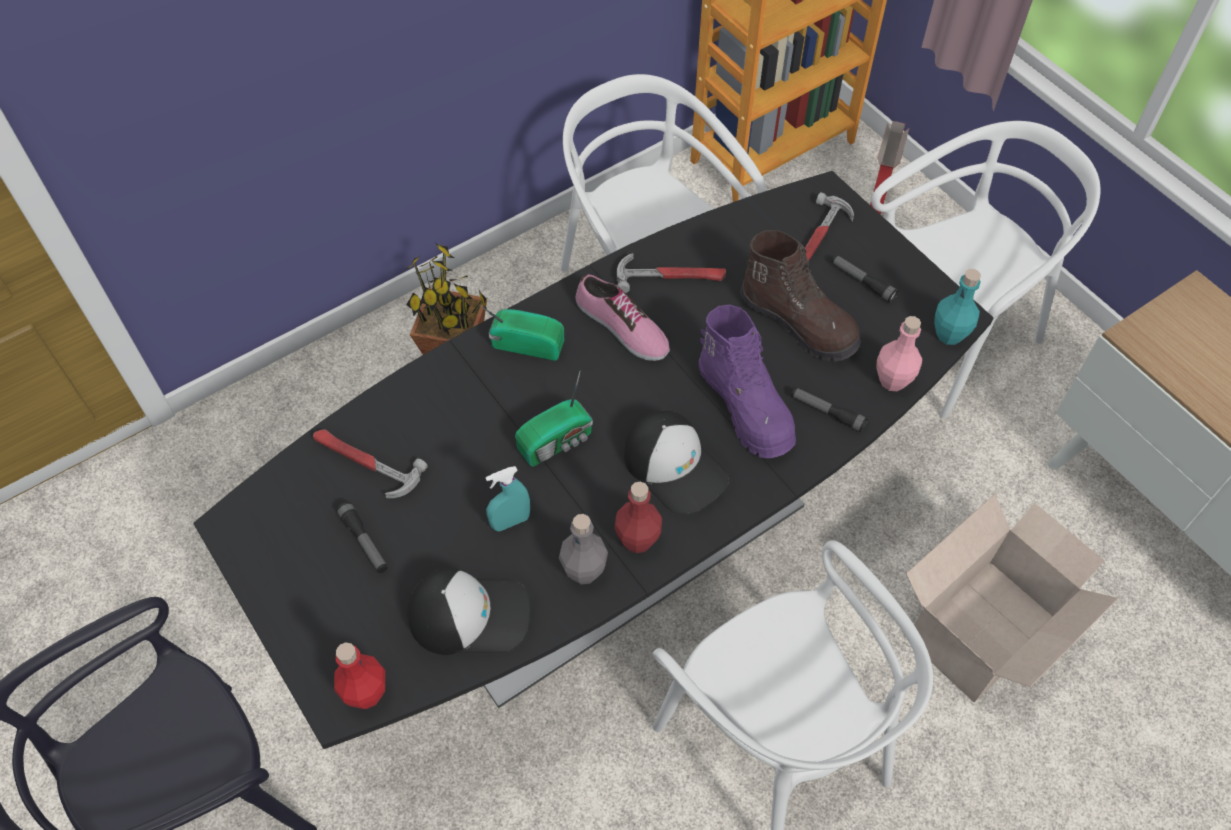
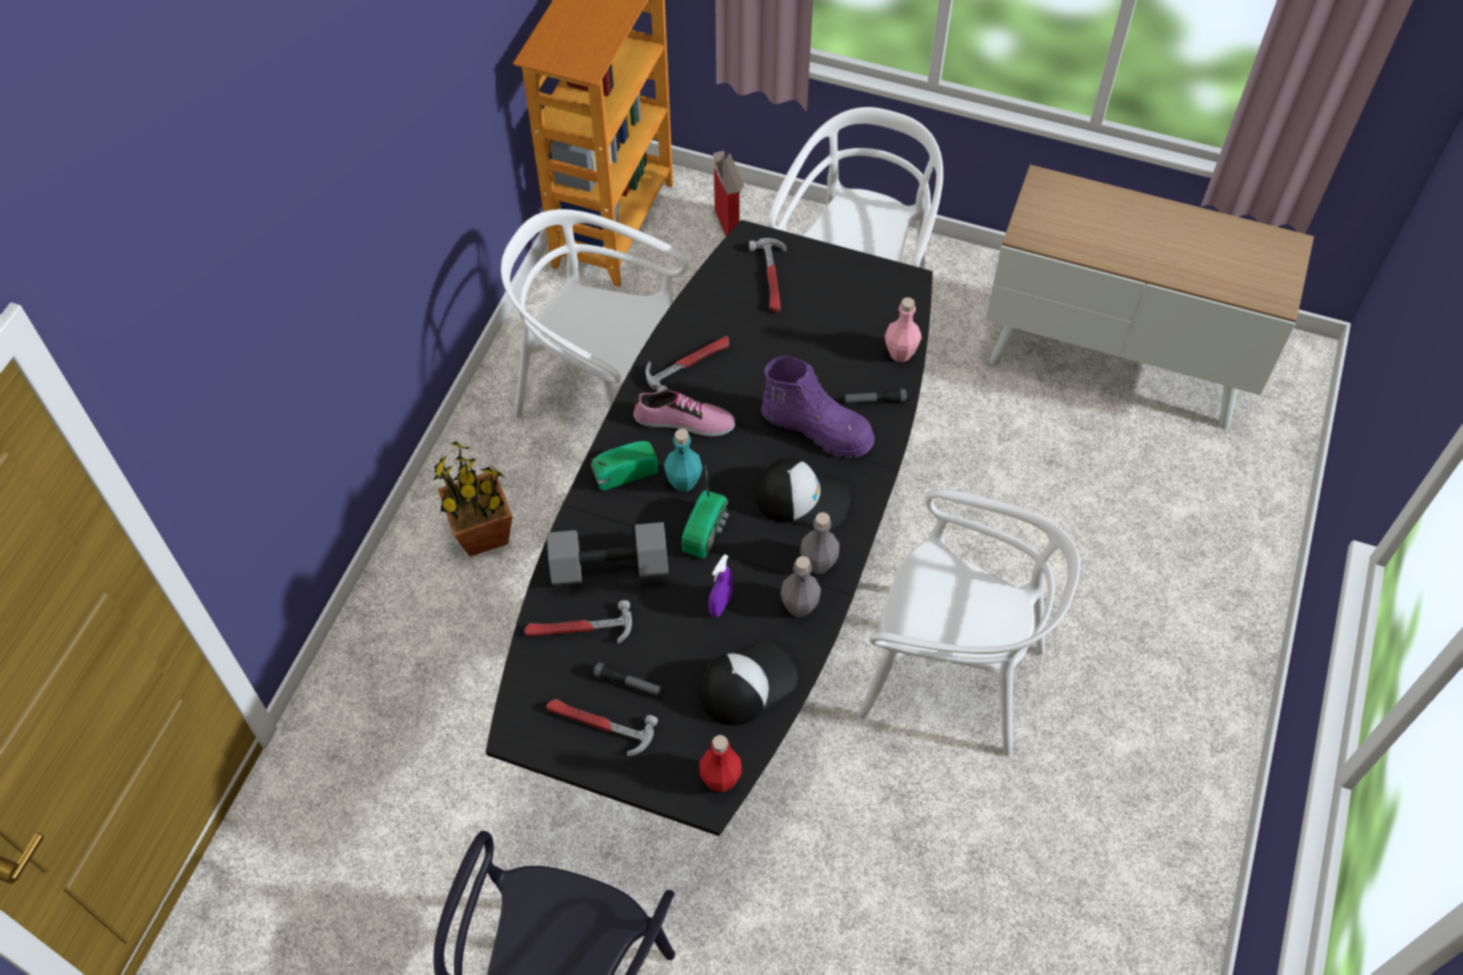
camera: 35 degrees left, 0 degrees up
(305, 564) = (599, 725): none -> hammer
(443, 421) = (611, 565): none -> grey dumbbell
(510, 522) = (721, 605): turquoise spray bottle -> purple spray bottle
(637, 540) = (818, 563): red bottle -> grey bottle
(799, 322) = (806, 347): brown boot -> none
(862, 282) = (827, 293): flashlight -> none
(949, 334) = (913, 299): turquoise bottle -> turquoise bottle (683, 482)
(985, 628) = (1030, 505): cardboard box -> none

